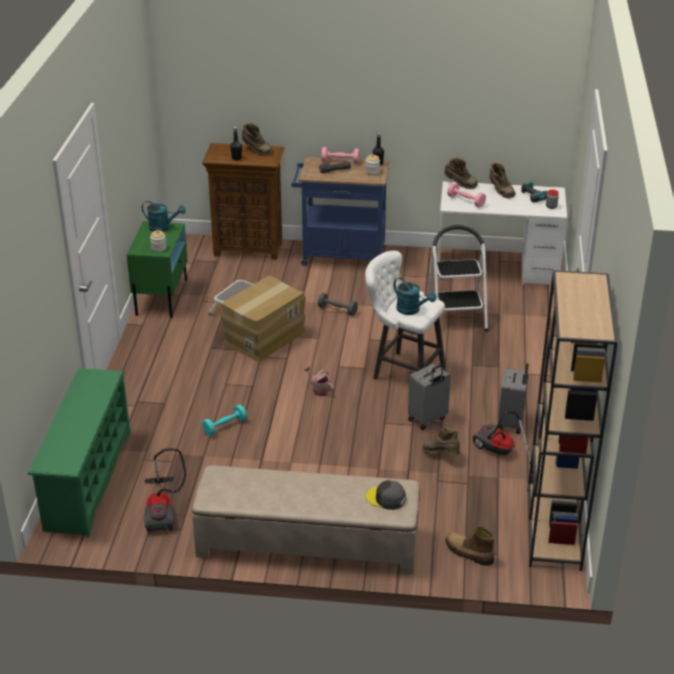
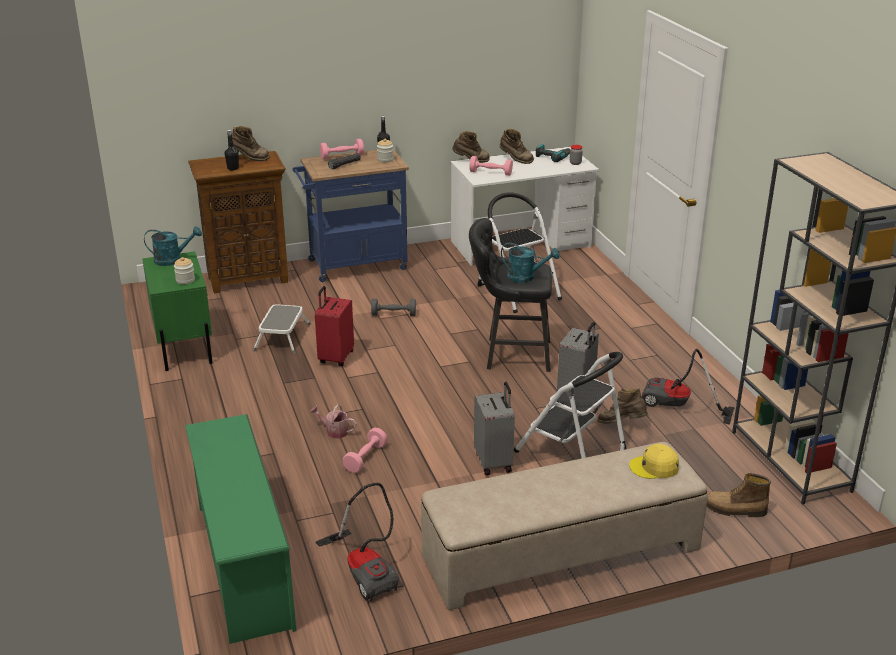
camera: 25 degrees left, 5 degrees down
(225, 426) = (365, 458): turquoise dumbbell -> pink dumbbell
(264, 337) = (335, 358): cardboard box -> red suitcase
(319, 389) = (439, 394): watering can -> watering can (334, 431)
(382, 469) = (573, 453): none -> step ladder
(386, 498) = (654, 467): grey cap -> yellow cap
(401, 370) = (508, 354): white stool -> black stool
(511, 423) = (659, 375): grey suitcase -> grey suitcase (494, 462)

